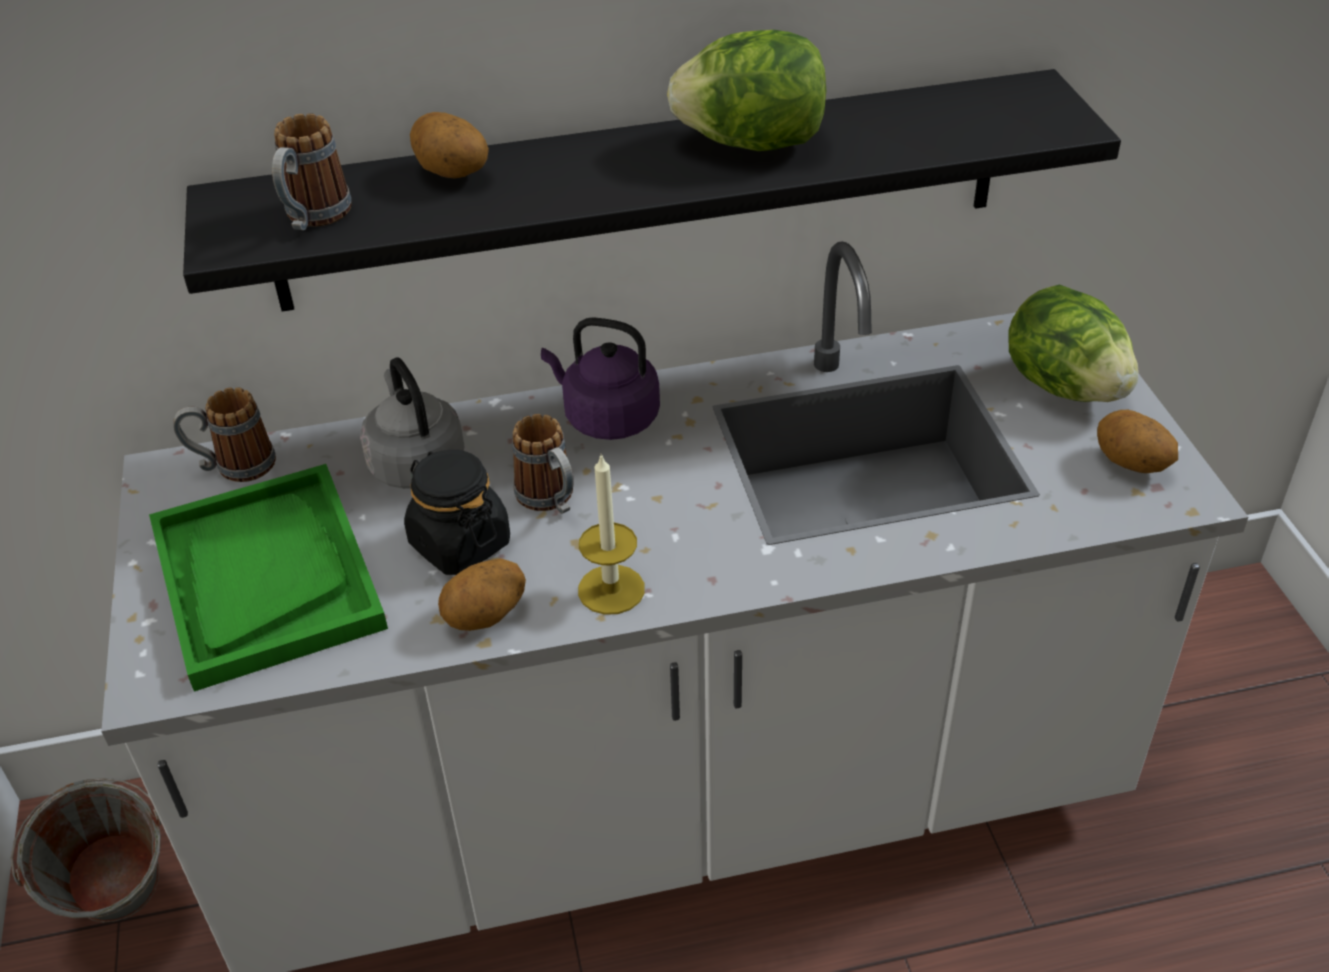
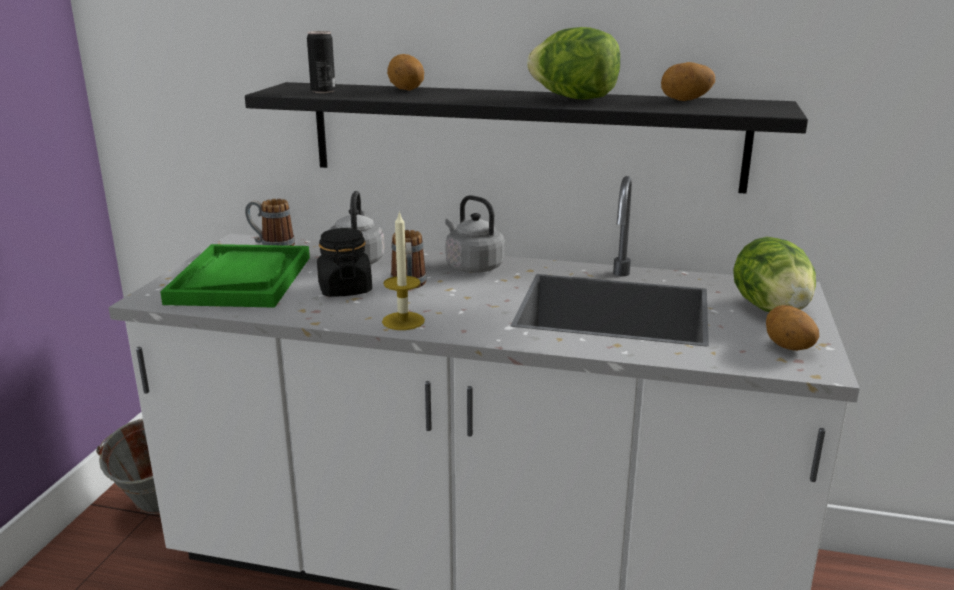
camera: 25 degrees right, 20 degrees down
(313, 219) = (323, 91): mug -> can
(486, 617) = (327, 315): potato -> potato (686, 100)
(607, 418) = (472, 266): purple kettle -> grey kettle

